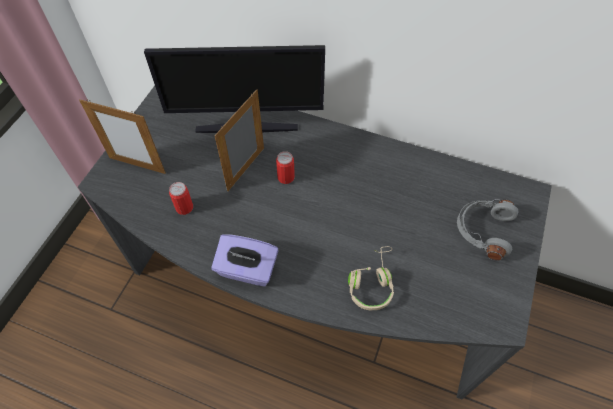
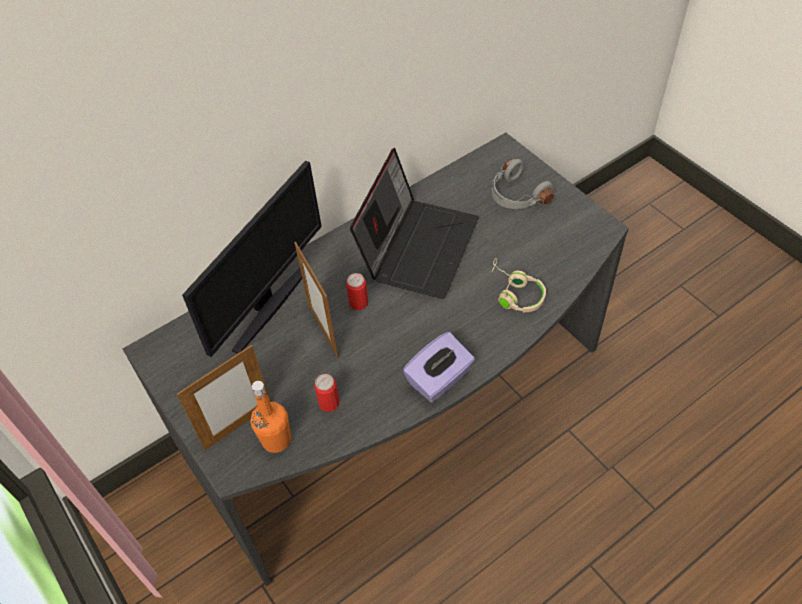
camera: 55 degrees left, 5 degrees down
(137, 193) = (276, 440): none -> orange bottle
(369, 186) = (418, 246): none -> laptop

